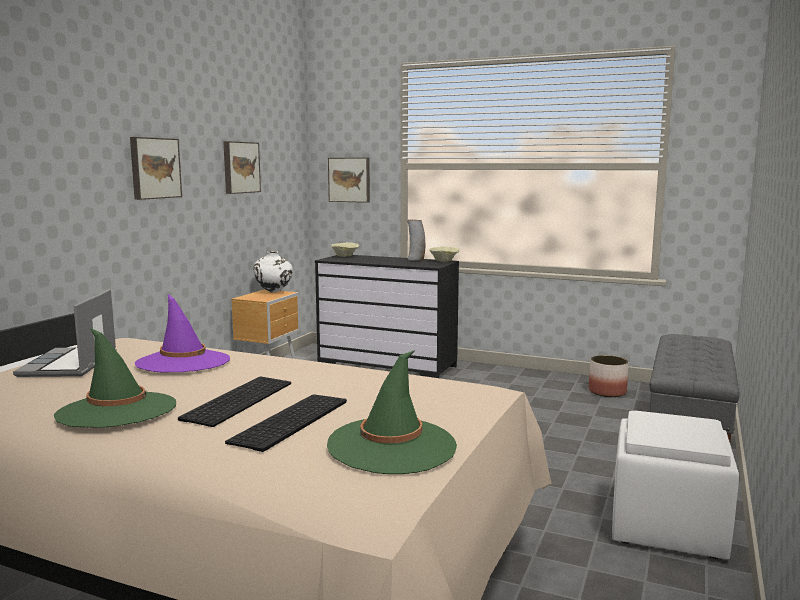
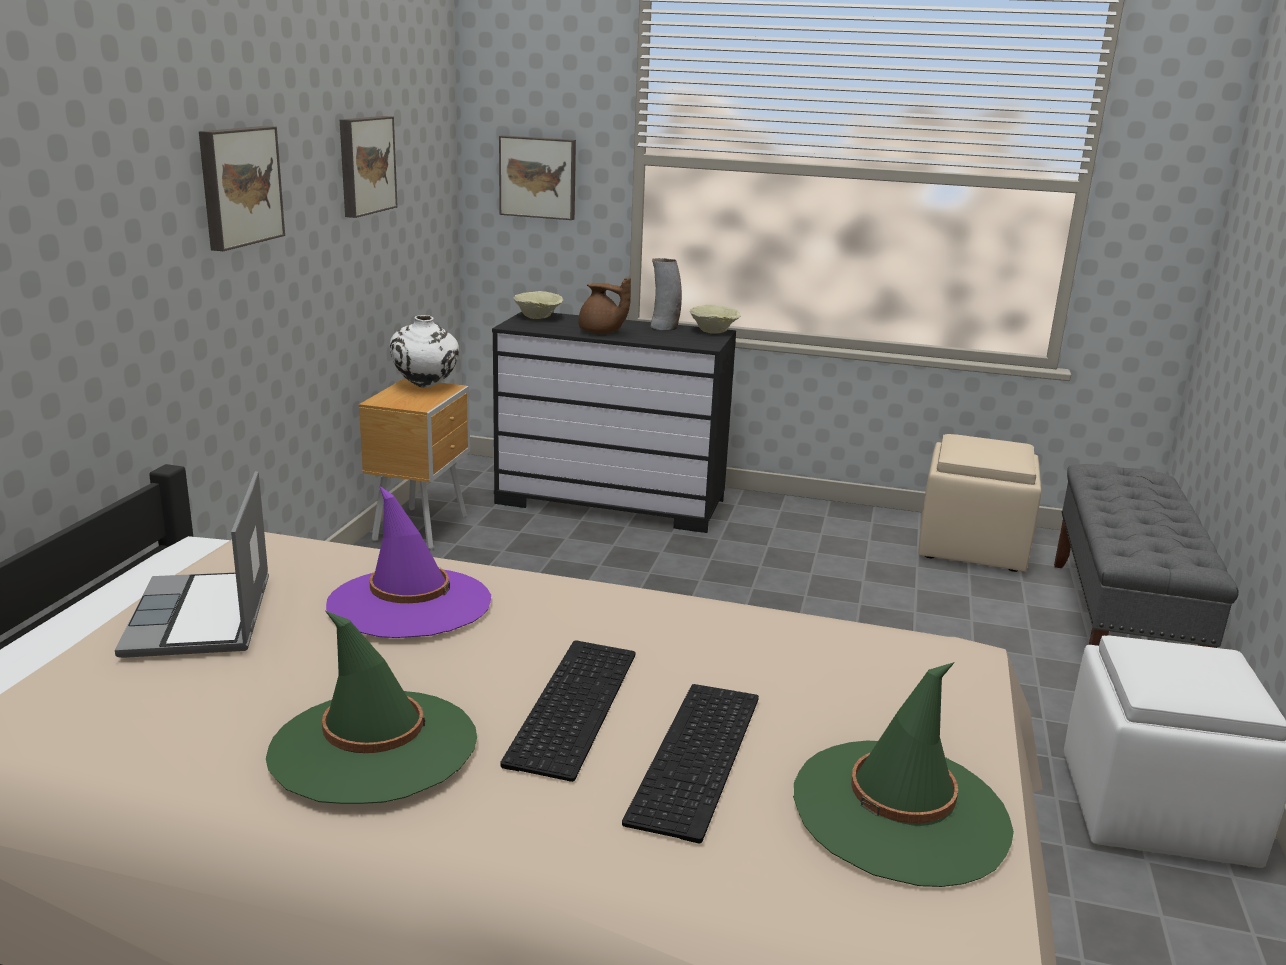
camera: 10 degrees left, 10 degrees up
(376, 261) = (601, 332): none -> brown teapot
(607, 392) = (973, 547): planter -> beige ottoman

